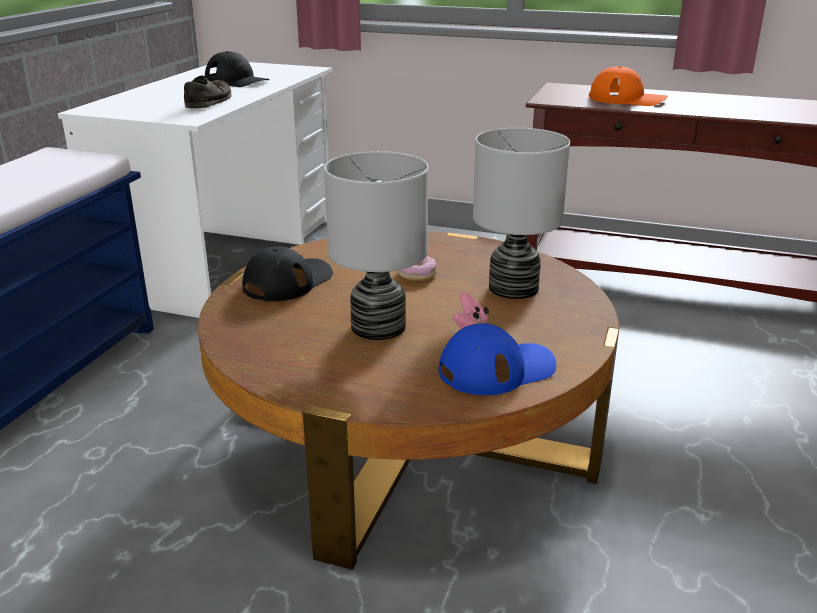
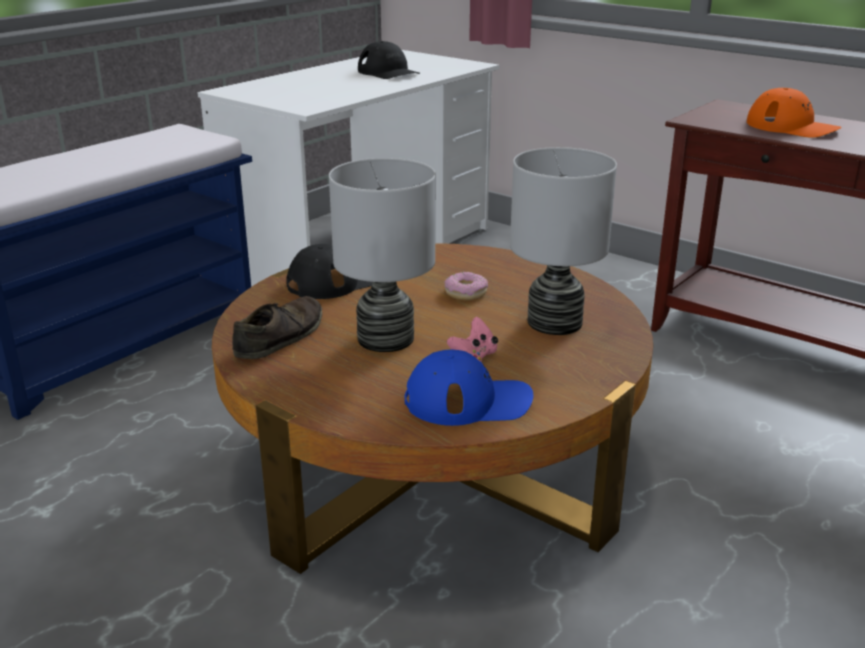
camera: 20 degrees right, 0 degrees up
(209, 101) = (340, 92): brown shoe -> brown shoe (280, 337)

